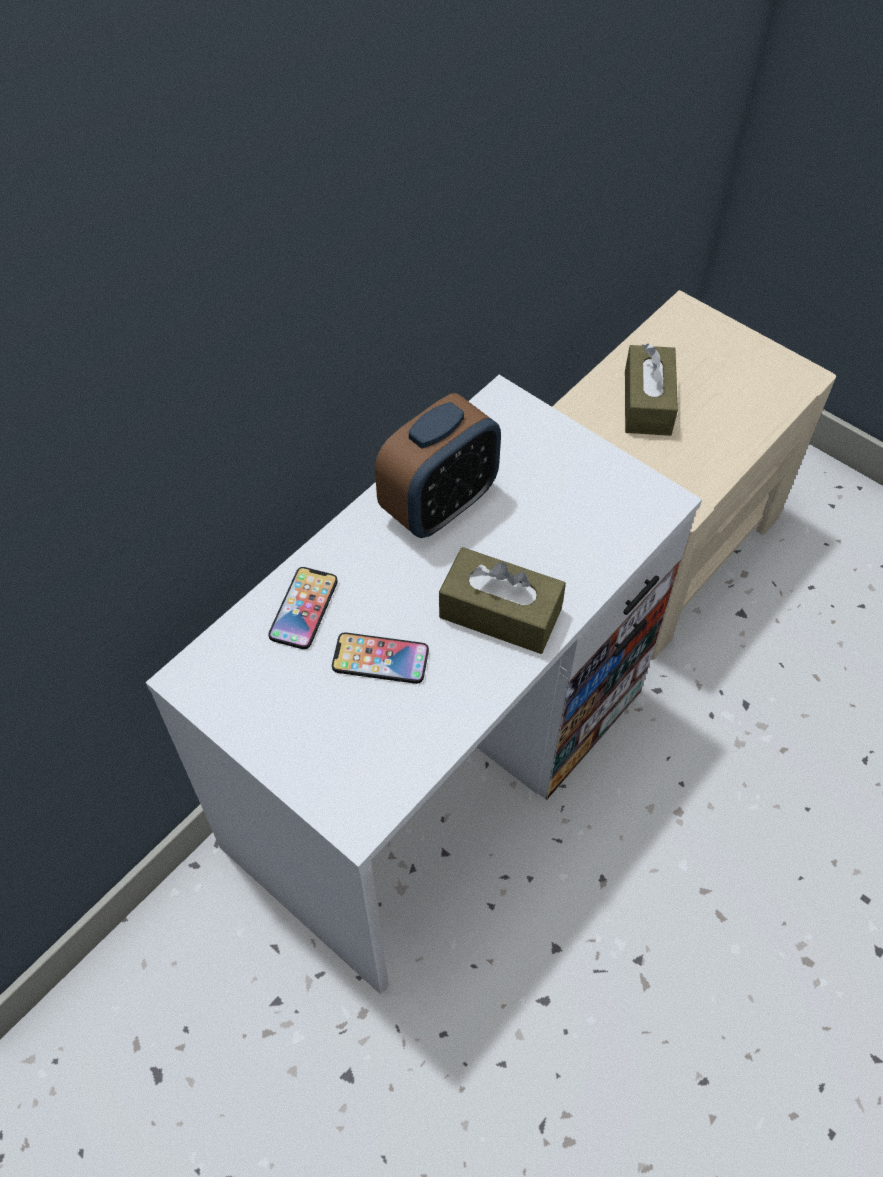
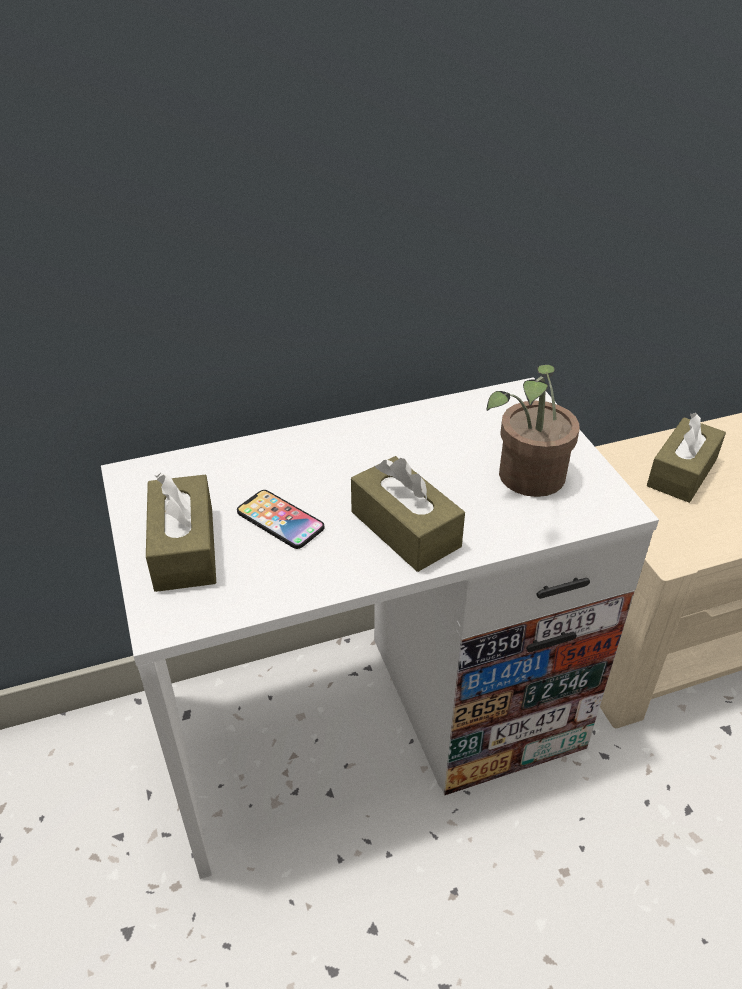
camera: 30 degrees right, 15 degrees down
(303, 609) = (251, 465): phone -> none
(314, 735) = (184, 548): none -> brown tissue box
(439, 505) = (414, 440): alarm clock -> none
(570, 507) = (527, 480): none -> potted plant

